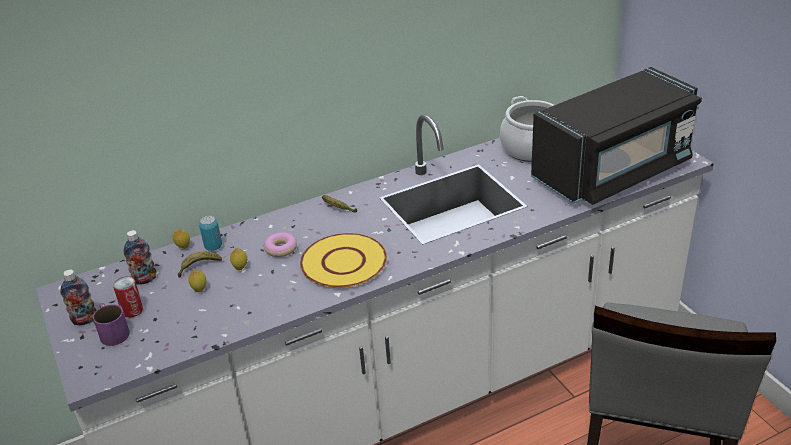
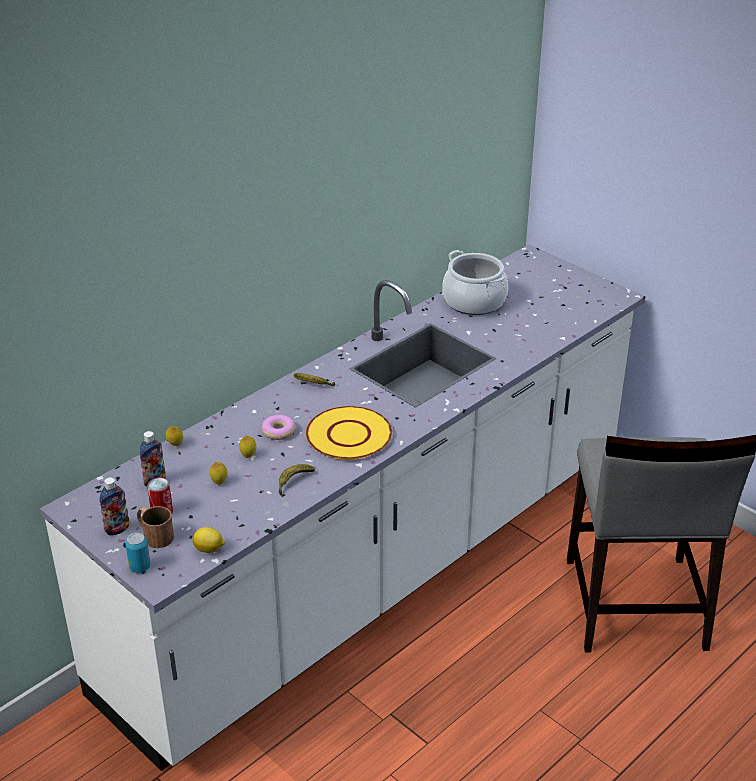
camera: 20 degrees left, 0 degrees up
(112, 331) = (154, 534): purple mug -> brown mug
(151, 356) = (209, 549): none -> lemon
(199, 267) = (204, 461): banana -> banana (293, 481)
(213, 247) = (207, 439): can -> can (140, 567)
(613, 171) = (559, 314): black microwave -> none

